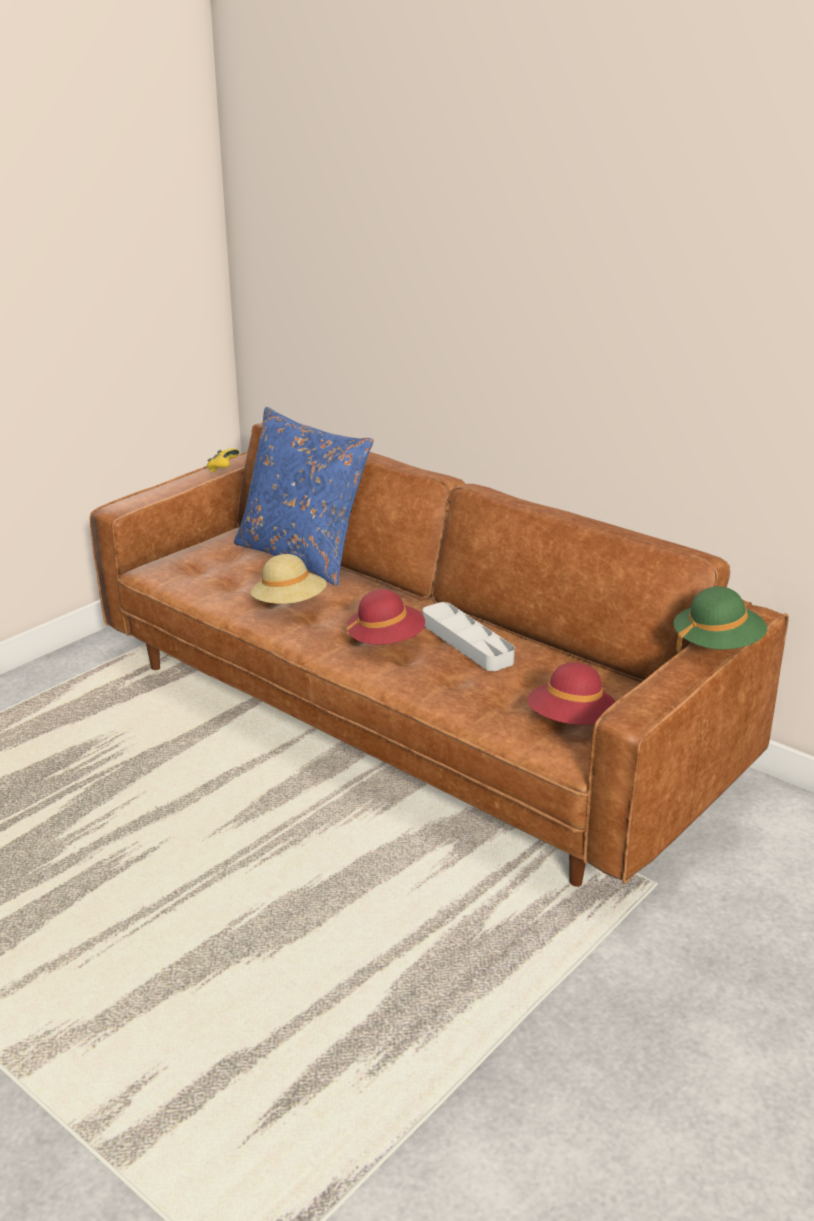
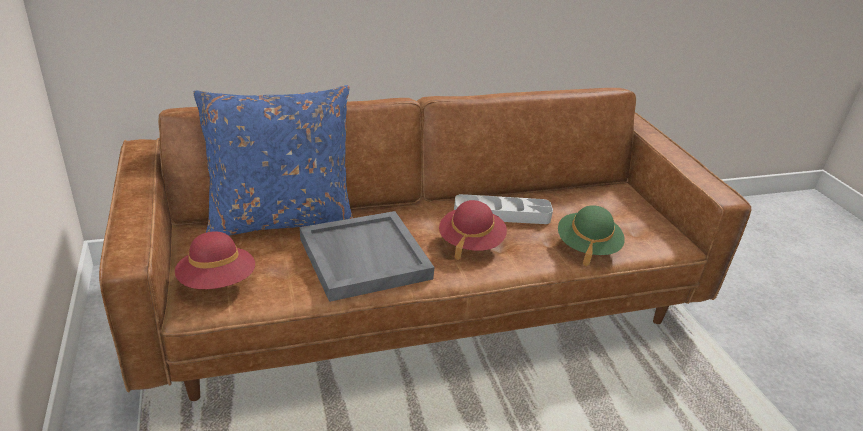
camera: 60 degrees left, 5 degrees up
(223, 469) = (141, 173): yellow game controller -> none
(289, 604) = (363, 258): beige hat -> grey tray
(571, 722) = (631, 226): red hat -> red hat (217, 282)
(716, 645) = (658, 139): green hat -> green hat (587, 247)

